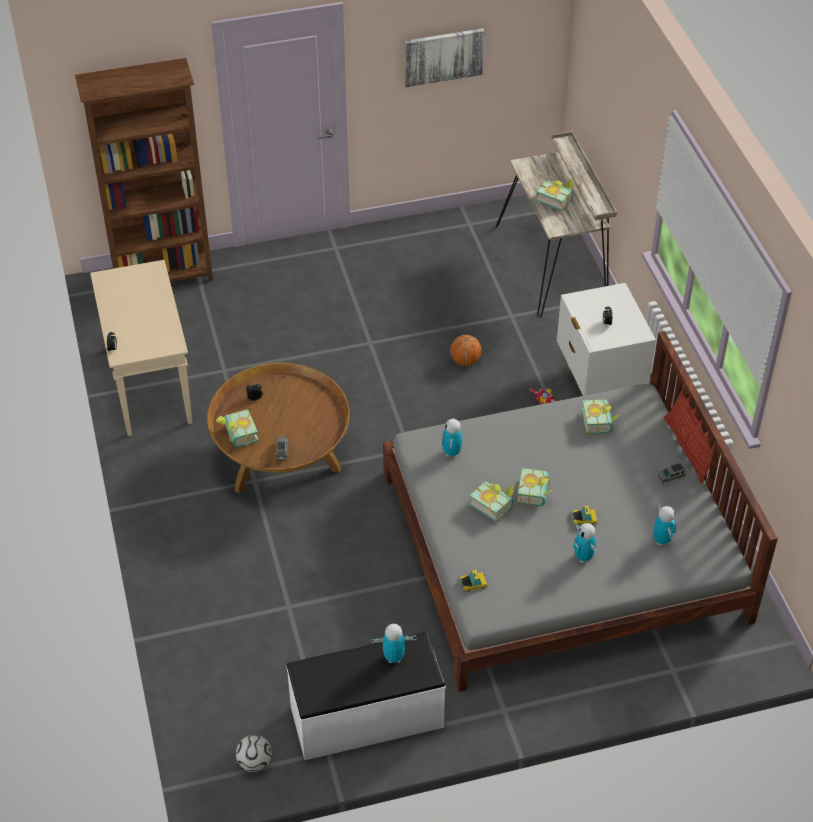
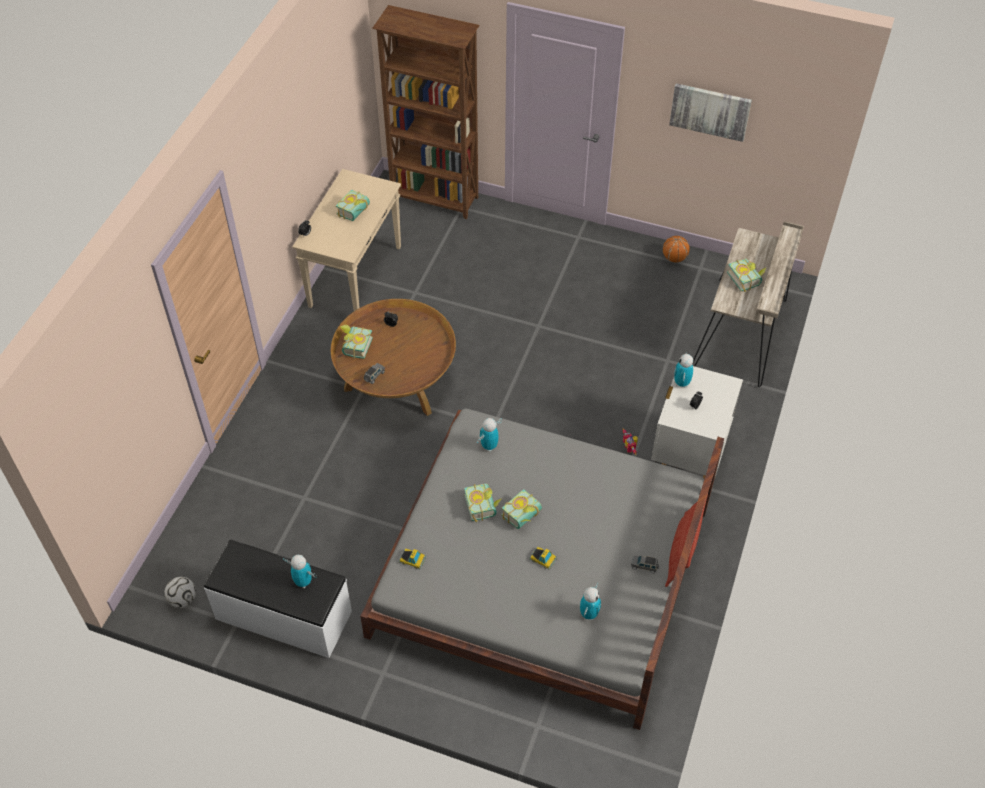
camera: 35 degrees right, 5 degrees up
(465, 361) = (598, 379): basketball -> basketball (674, 258)
(583, 557) = (514, 590): toy robot -> toy robot (681, 383)
(600, 422) = (629, 487): book -> book (356, 212)

